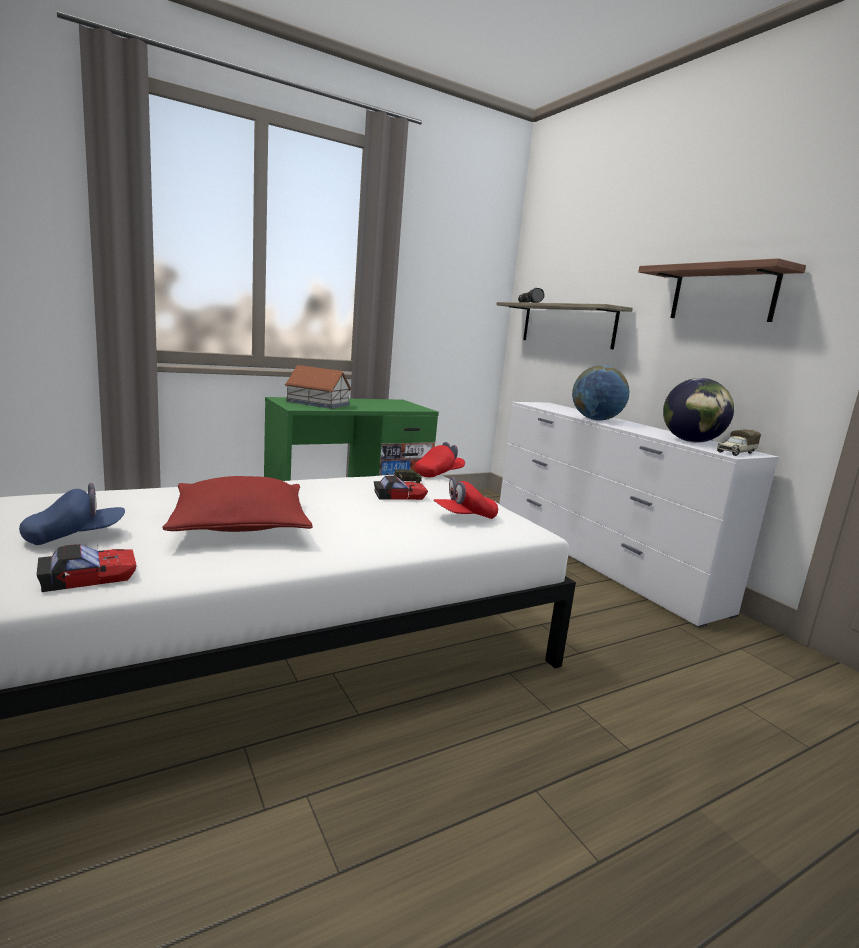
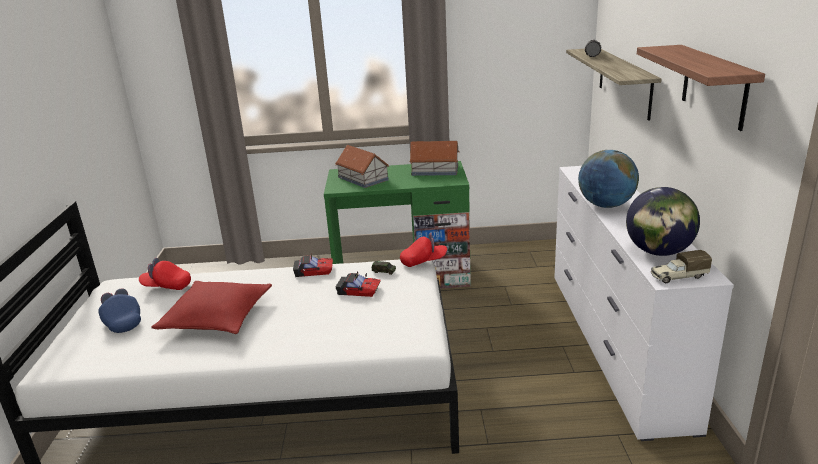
camera: 30 degrees right, 10 degrees up
(75, 536) = (122, 322): blue cap -> blue cap turned 120 degrees counterclockwise
(88, 576) = (105, 357): toy car -> toy car (313, 270)
(387, 402) = (434, 170): none -> toy house
(464, 517) = (383, 321): red cap -> red cap (167, 286)

